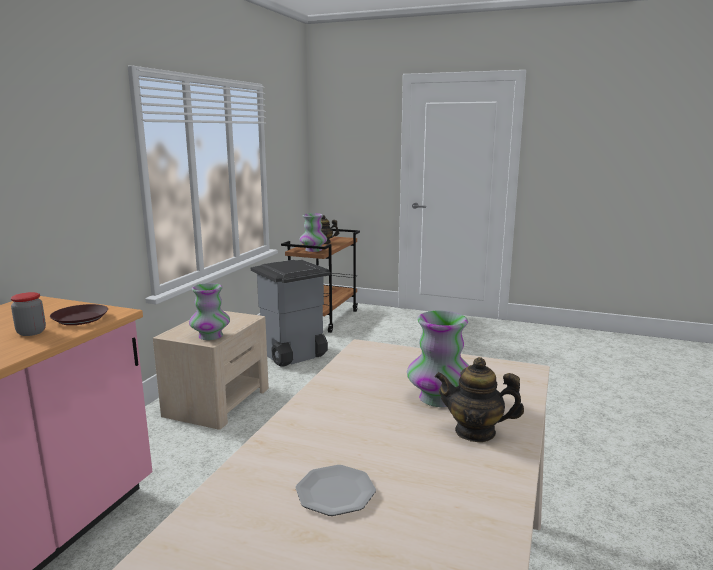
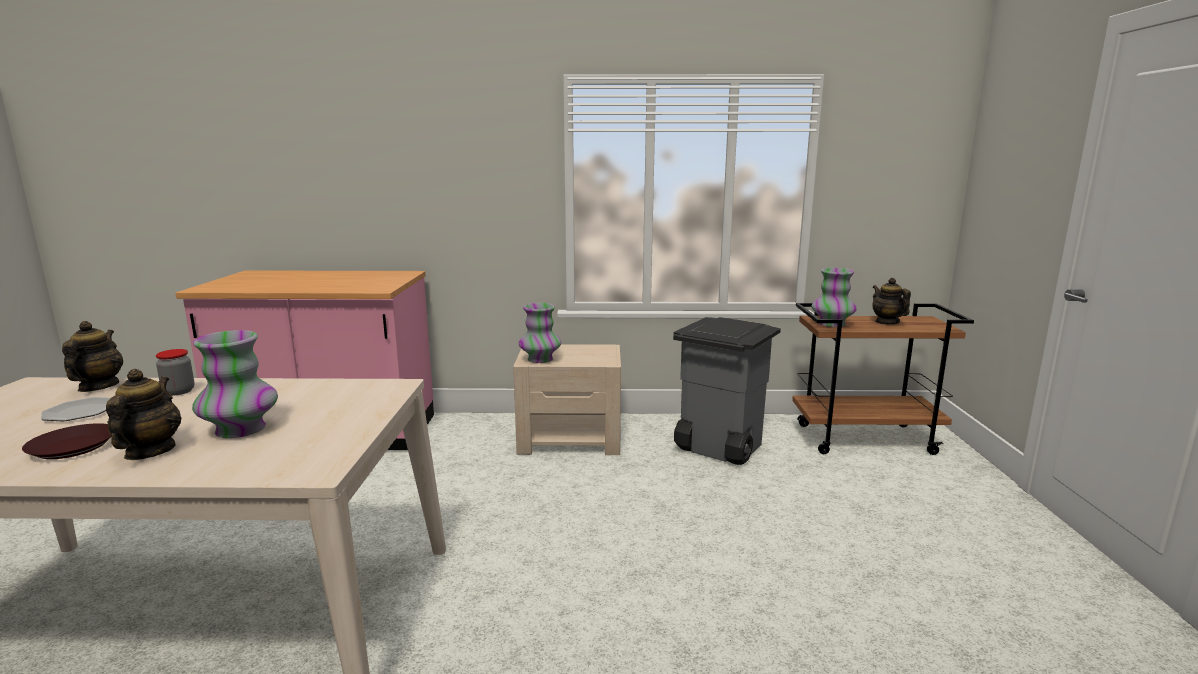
camera: 70 degrees right, 0 degrees up
(31, 332) = (331, 284): jar -> jar (179, 391)
(81, 319) = (362, 286): brown plate -> brown plate (72, 448)
(230, 500) = (98, 387): none -> teapot

